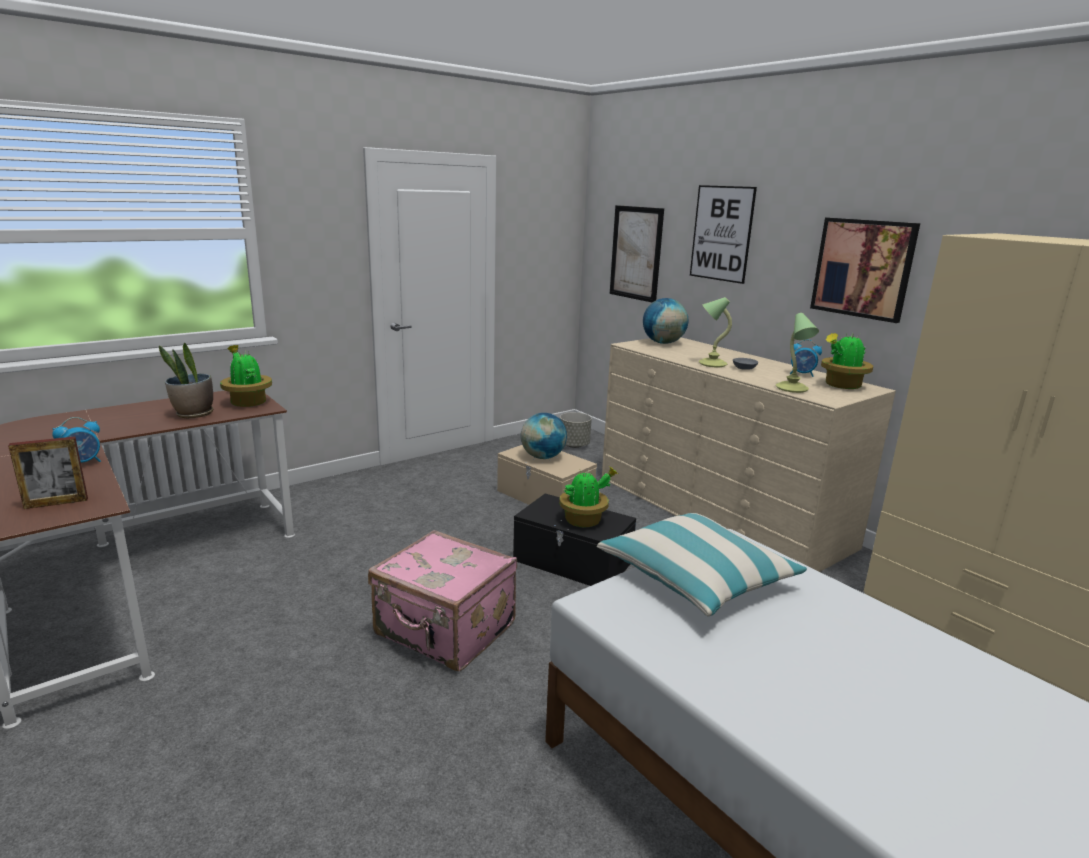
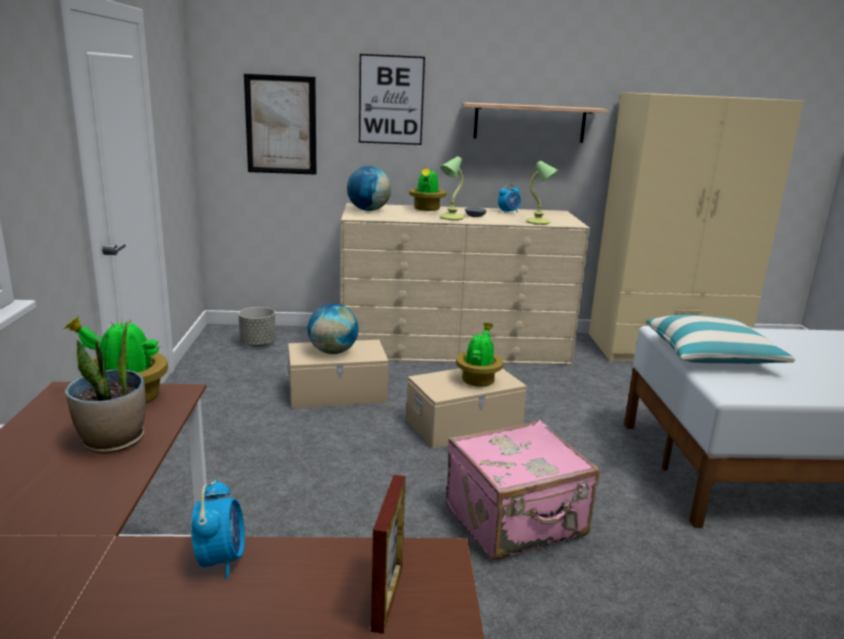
camera: 55 degrees left, 0 degrees up
(572, 562) = (465, 425): black storage box -> beige storage box
(841, 386) = (545, 214): potted plant -> potted plant (426, 209)
(863, 268) = (529, 122): picture -> shelf

